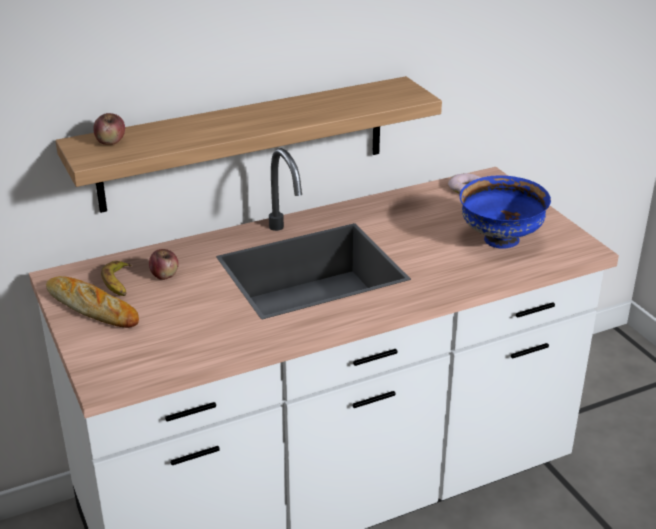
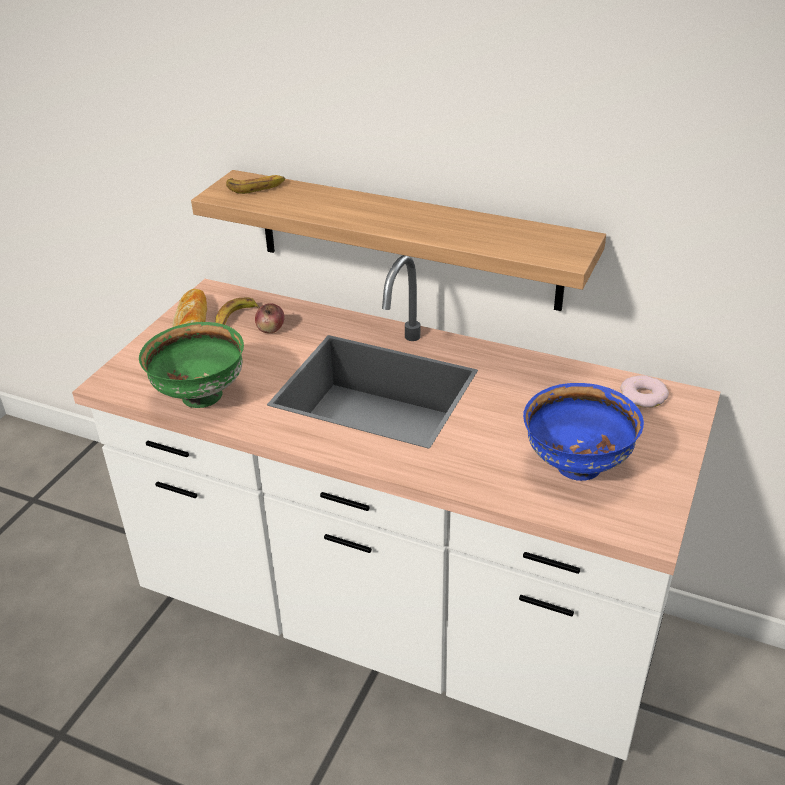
camera: 50 degrees right, 5 degrees up
(111, 142) = (256, 187): apple -> banana
(202, 344) = (200, 397): none -> green bowl

